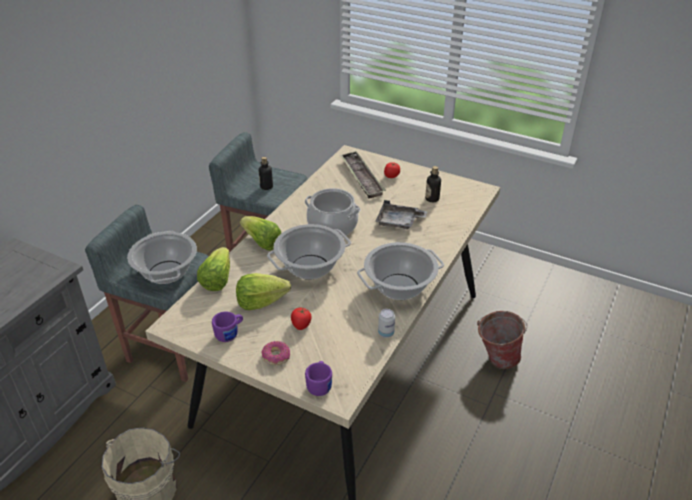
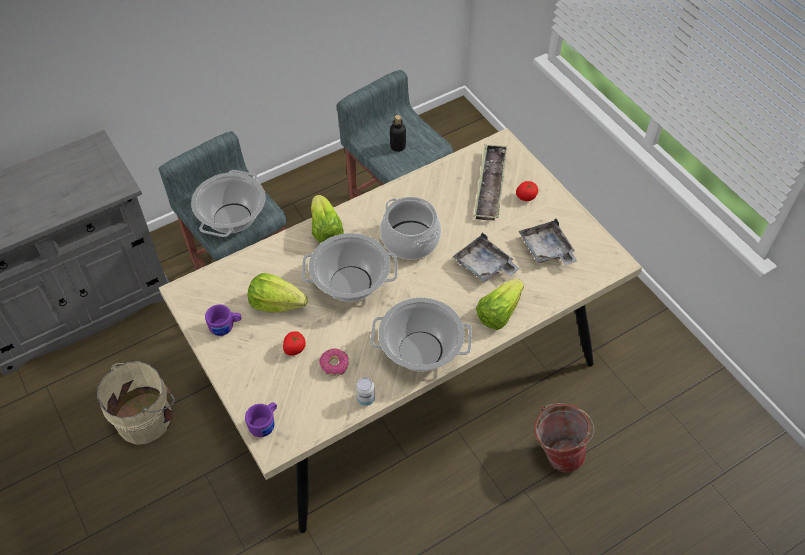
camera: 30 degrees right, 15 degrees up
(217, 279) = (255, 257): lettuce -> lettuce (498, 312)
(276, 356) = (248, 373): donut -> donut (334, 365)
(432, 199) = (546, 249): bottle -> grey tray

